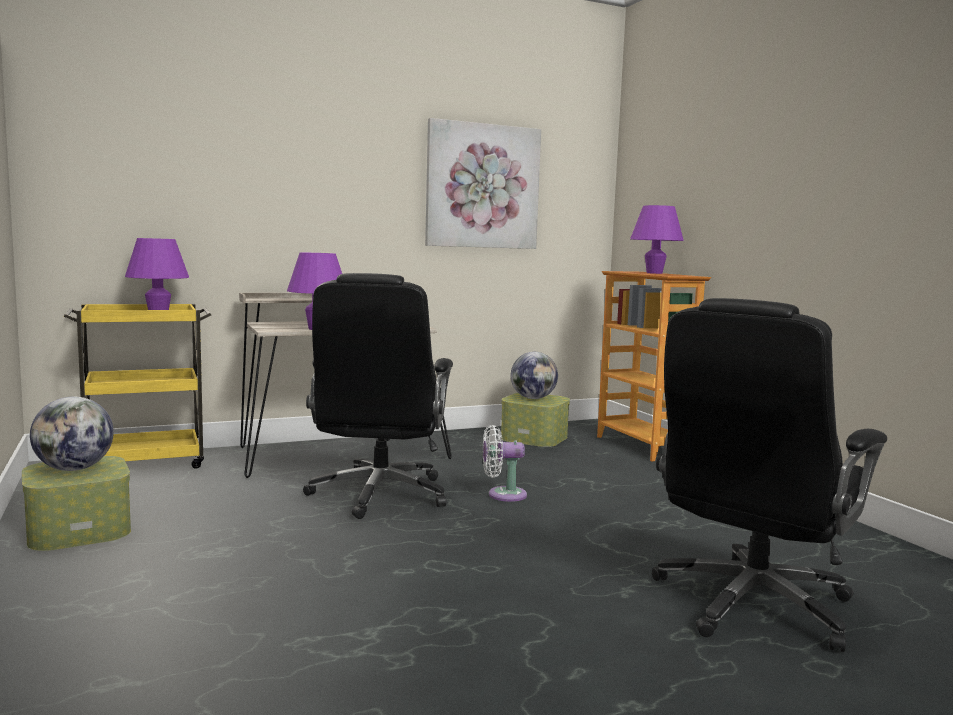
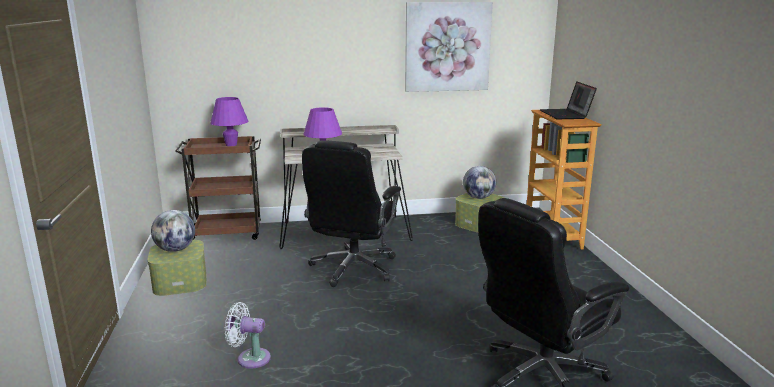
camera: 15 degrees right, 10 degrees up
(145, 463) = (228, 233): yellow cart -> brown cart
(502, 495) = (430, 274): white fan -> white fan (250, 358)
(654, 273) = (566, 115): purple table lamp -> laptop

